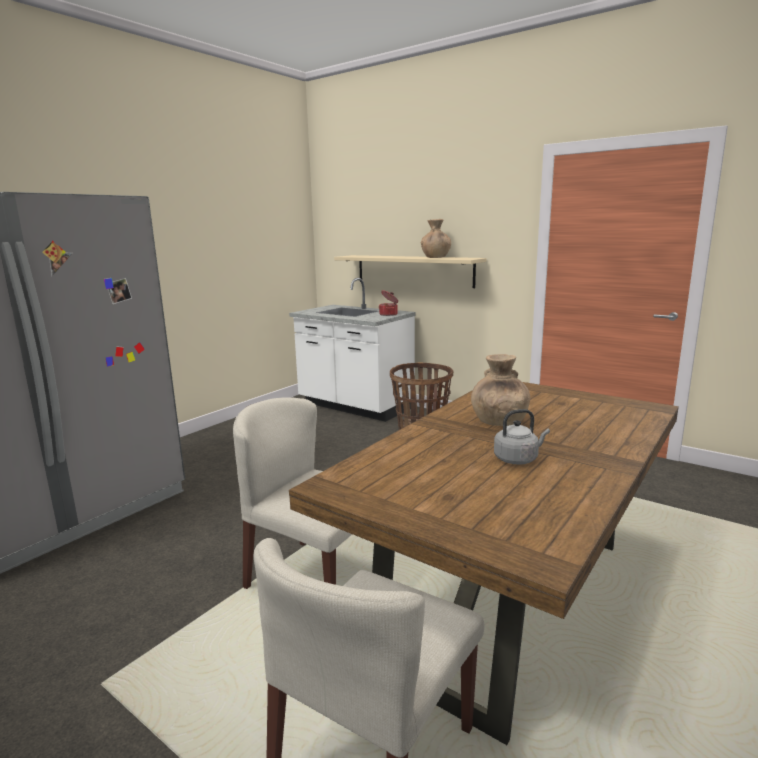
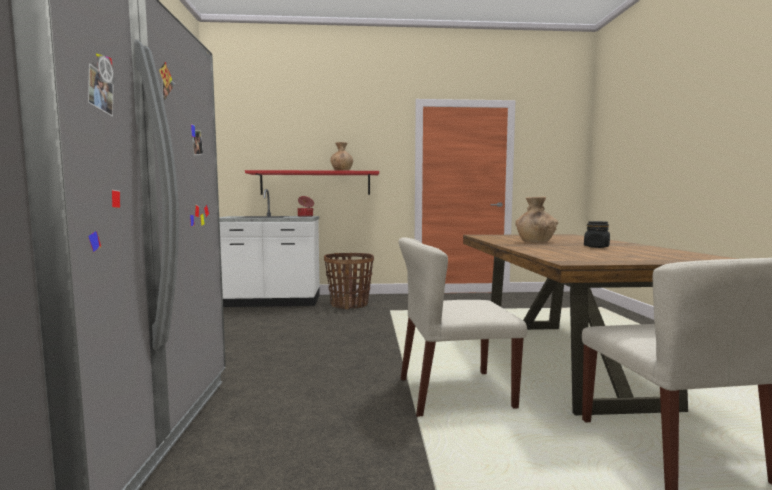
camera: 40 degrees left, 10 degrees down
(413, 270) = (315, 183): beige shelf -> red shelf
(518, 459) = (596, 247): grey kettle -> black jar

